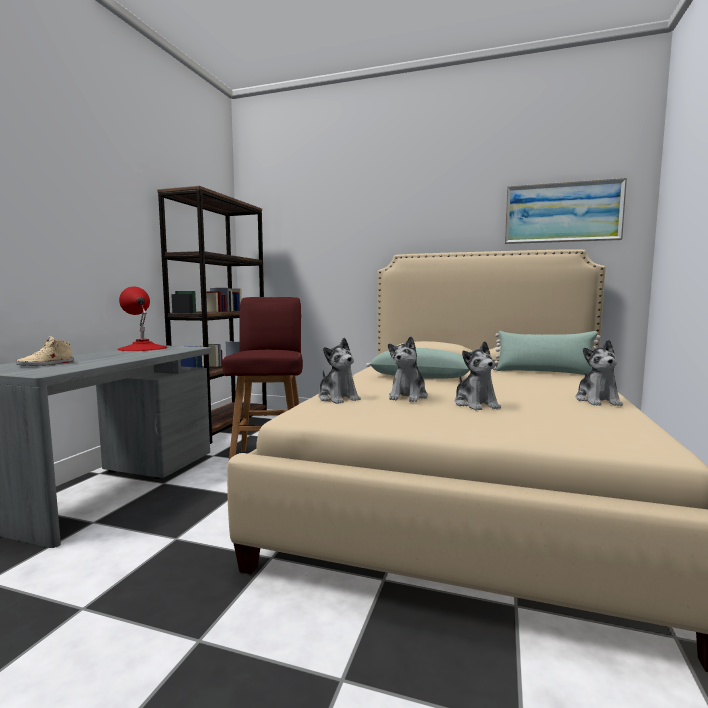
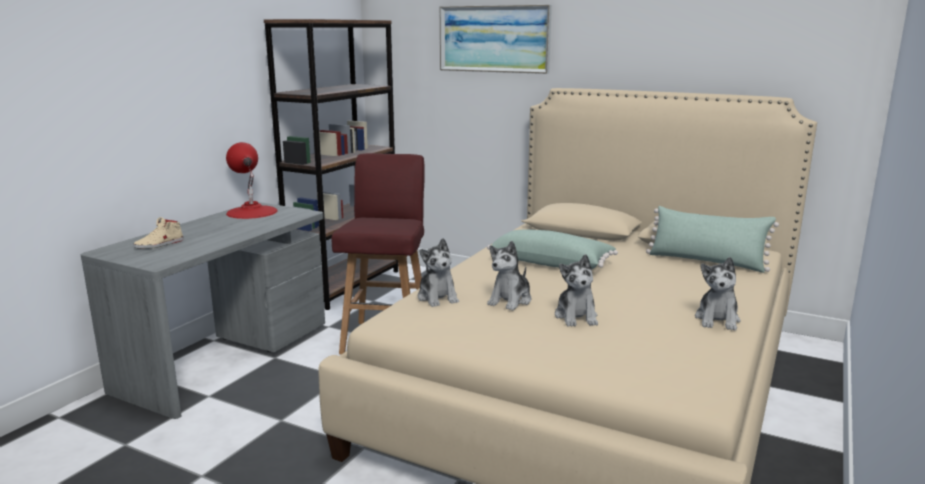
camera: 10 degrees right, 10 degrees up
(562, 212) = (771, 44): picture -> picture (494, 39)

